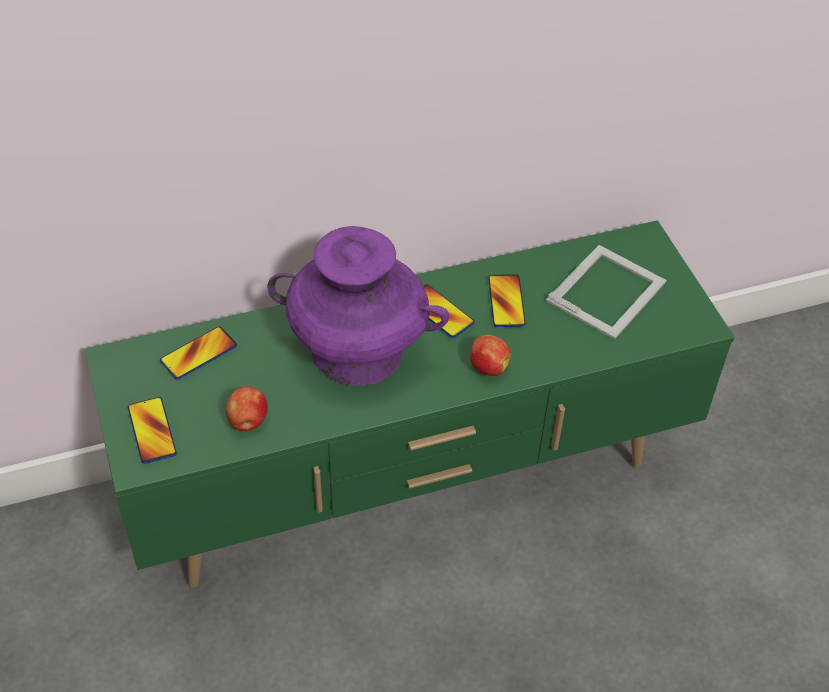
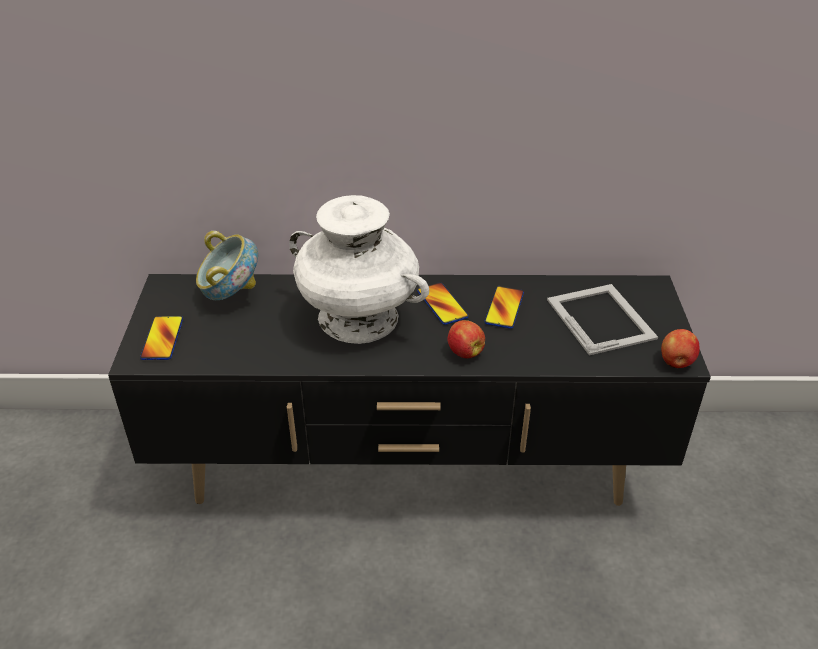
camera: 20 degrees right, 10 degrees down
(199, 354) = (231, 294): phone -> bowl
(248, 421) = (241, 348): apple -> apple (676, 362)
(358, 351) = (359, 318): purple vase -> white vase
(410, 483) = (410, 469): green tv stand -> black tv stand
(608, 291) = (600, 318): picture frame -> picture frame turned 75 degrees counterclockwise

